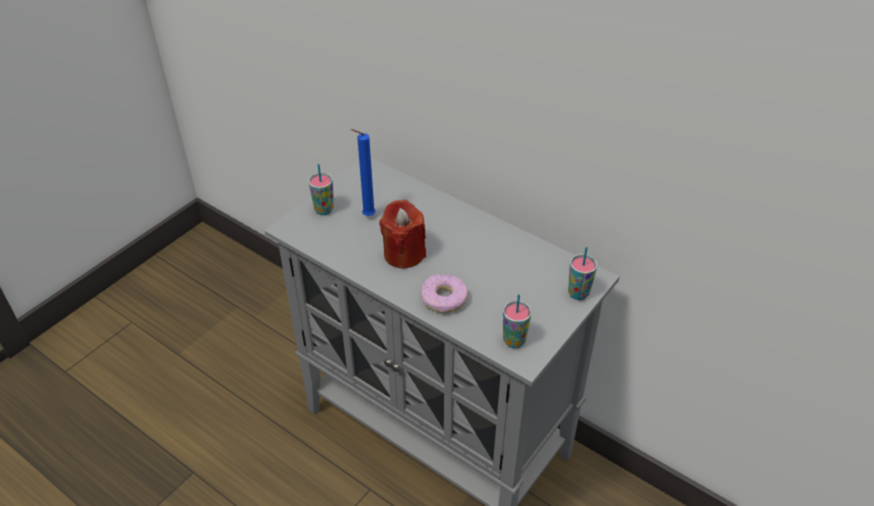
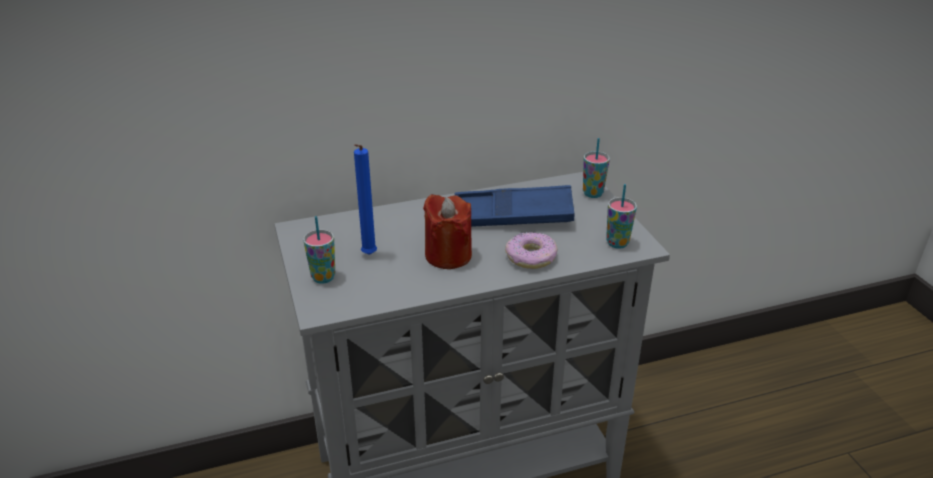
camera: 55 degrees left, 10 degrees down
(492, 262) = (512, 215): none -> blue tray

